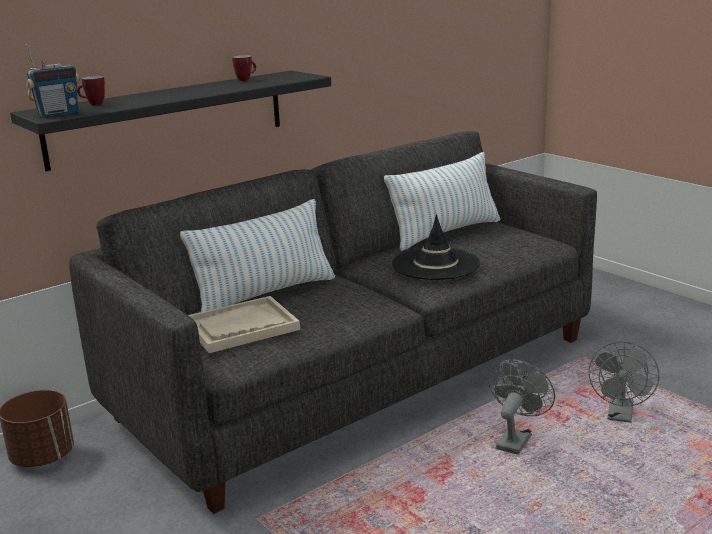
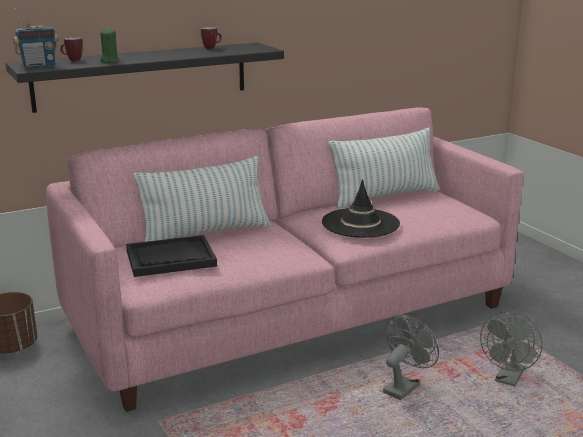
camera: 10 degrees right, 0 degrees up
(140, 102) = (109, 61): none -> green candle
(241, 327) = (170, 258): beige tray -> black tray
(360, 376) = (291, 315): grey sofa -> pink sofa

